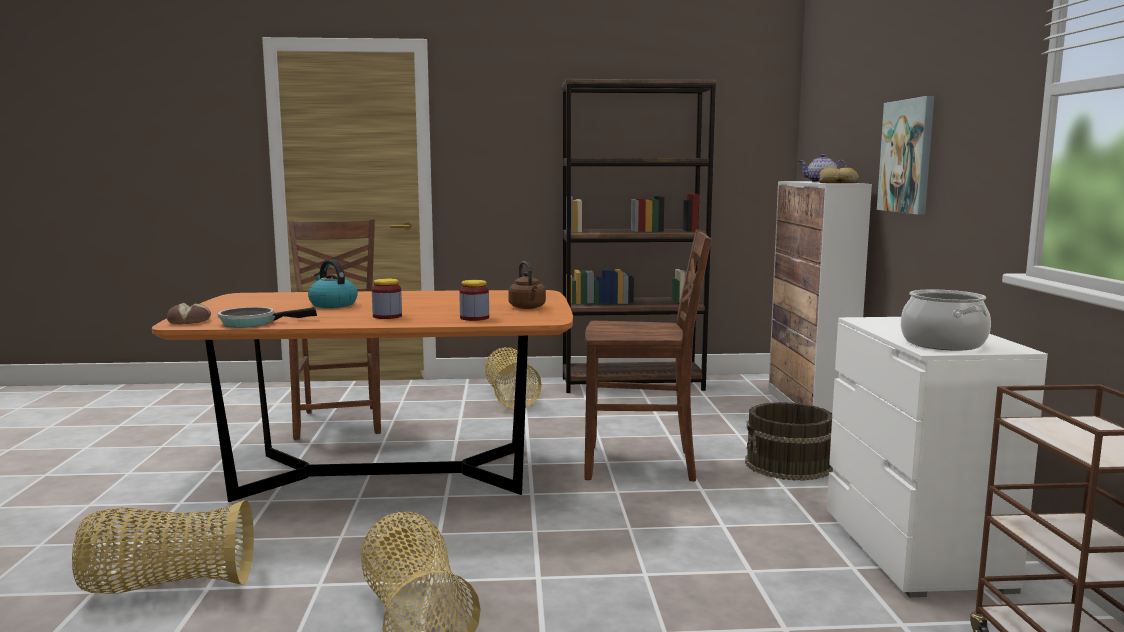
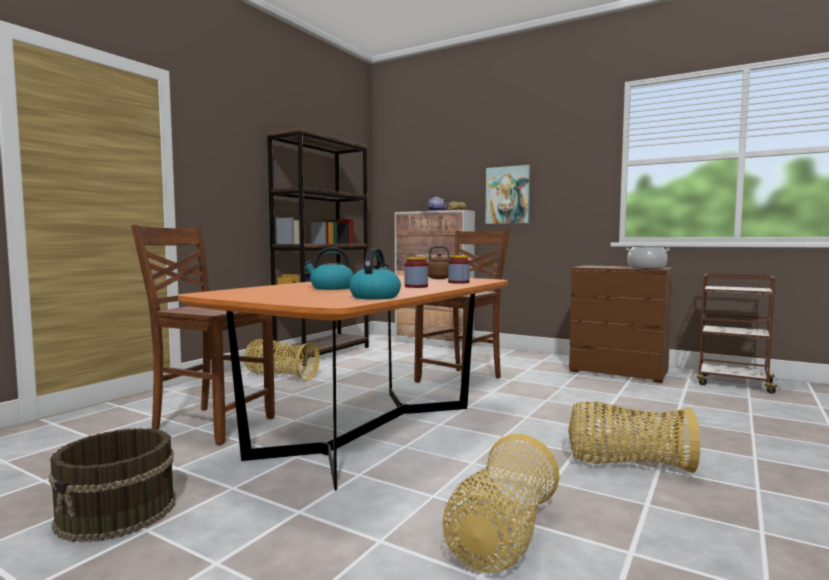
camera: 55 degrees left, 5 degrees down
(190, 321) = (323, 302): bread -> none
(252, 323) = (375, 297): frying pan -> kettle
(788, 465) = (502, 362): brown bucket -> brown bucket (118, 512)
(914, 550) = (619, 371): white dresser -> brown dresser

